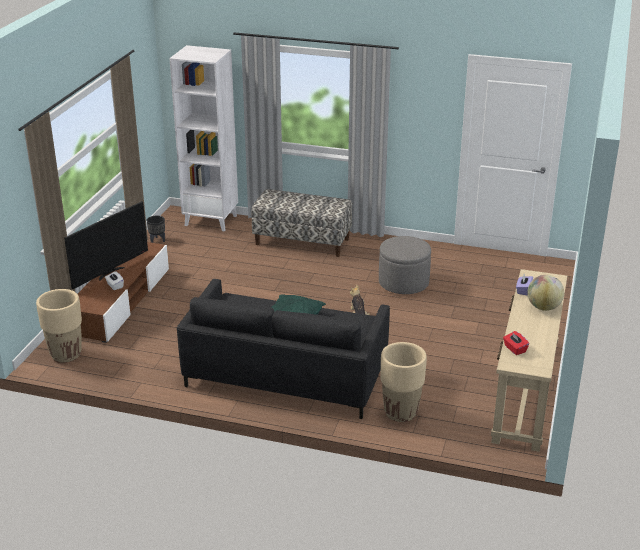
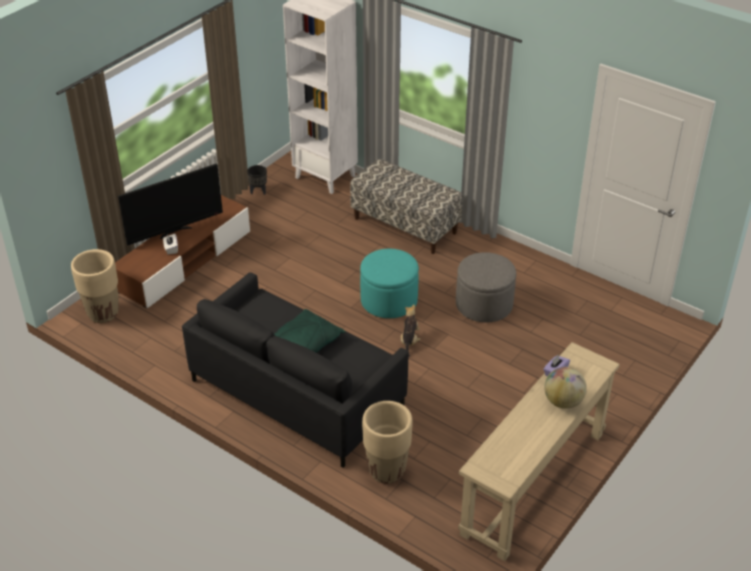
camera: 20 degrees right, 10 degrees up
(323, 295) = (389, 301): none -> turquoise ottoman
(514, 349) = (495, 449): red tissue box -> none

